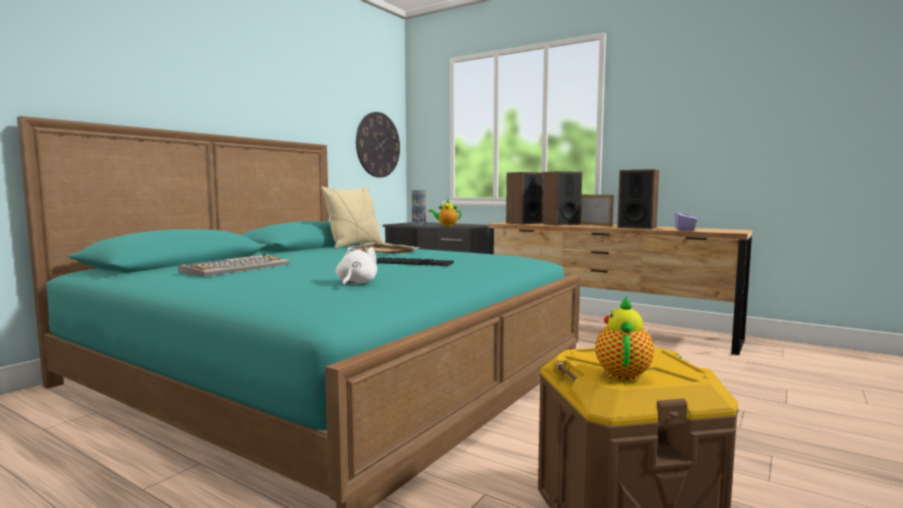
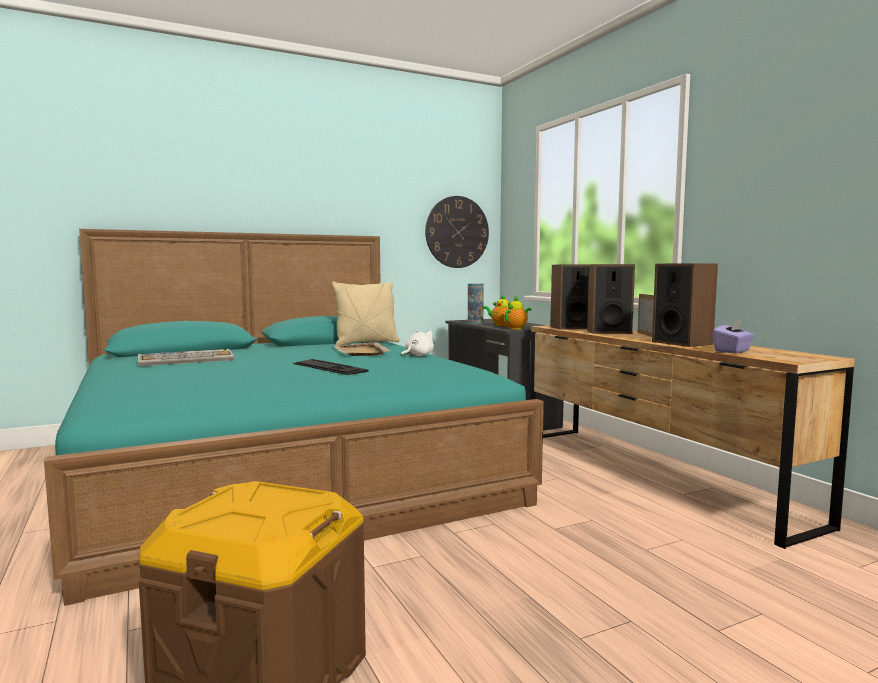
camera: 30 degrees right, 0 degrees up
(355, 283) = (206, 385): white plush toy -> white plush toy (417, 356)
(622, 373) = (216, 515): teapot -> teapot (516, 328)

